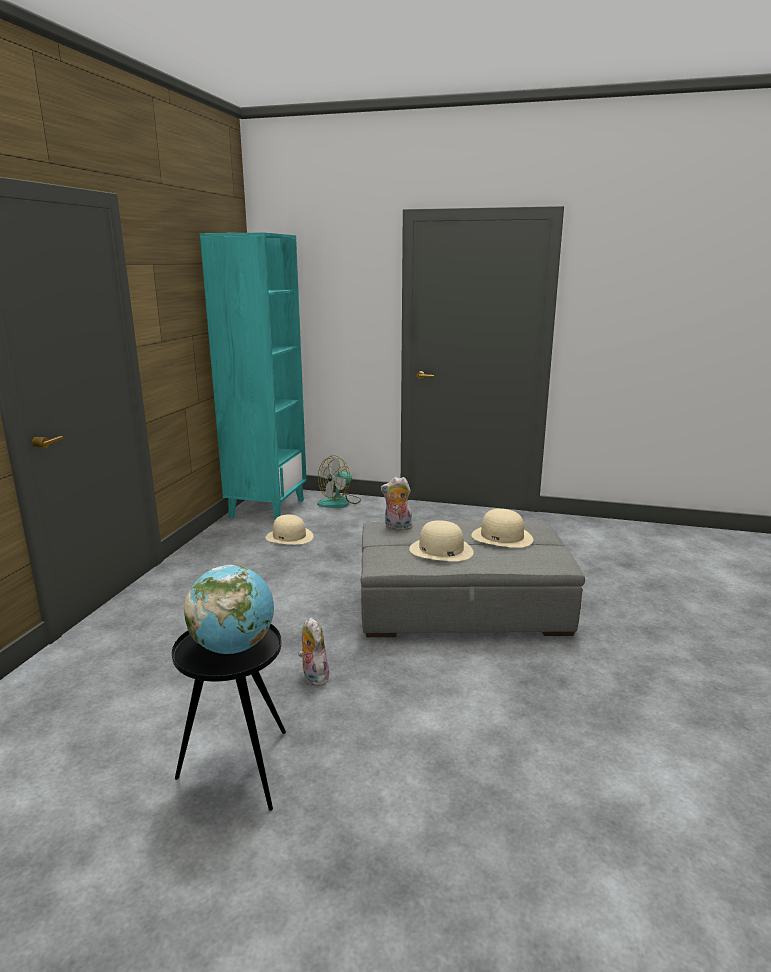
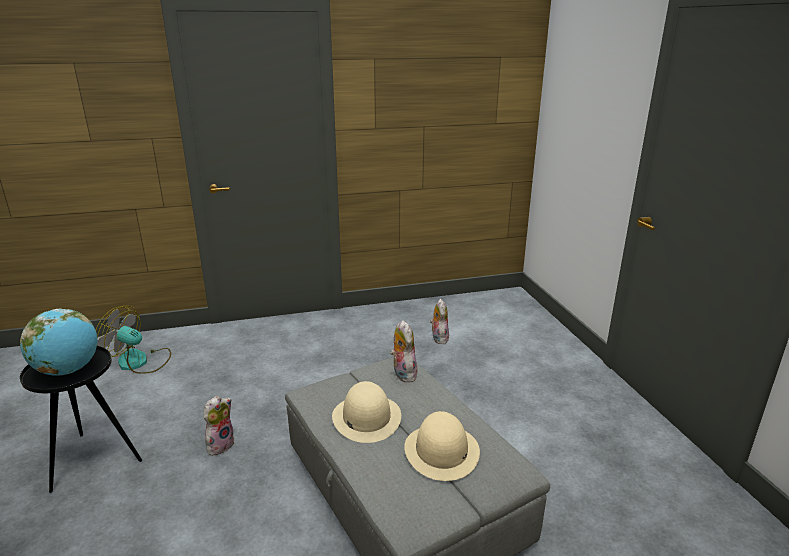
camera: 60 degrees right, 5 degrees up
(267, 508) = (478, 306): turquoise bookcase -> none
(289, 536) = (438, 338): beige hat -> plush toy
(340, 502) = (541, 333): fan -> fan (140, 362)

